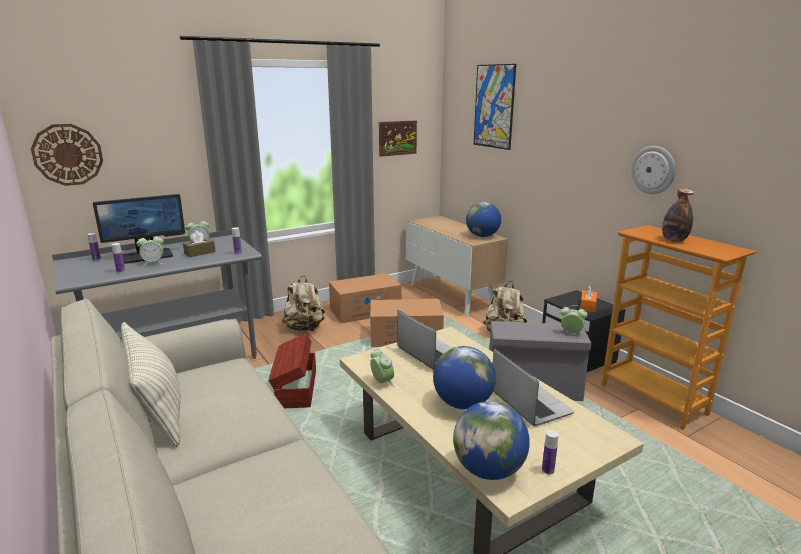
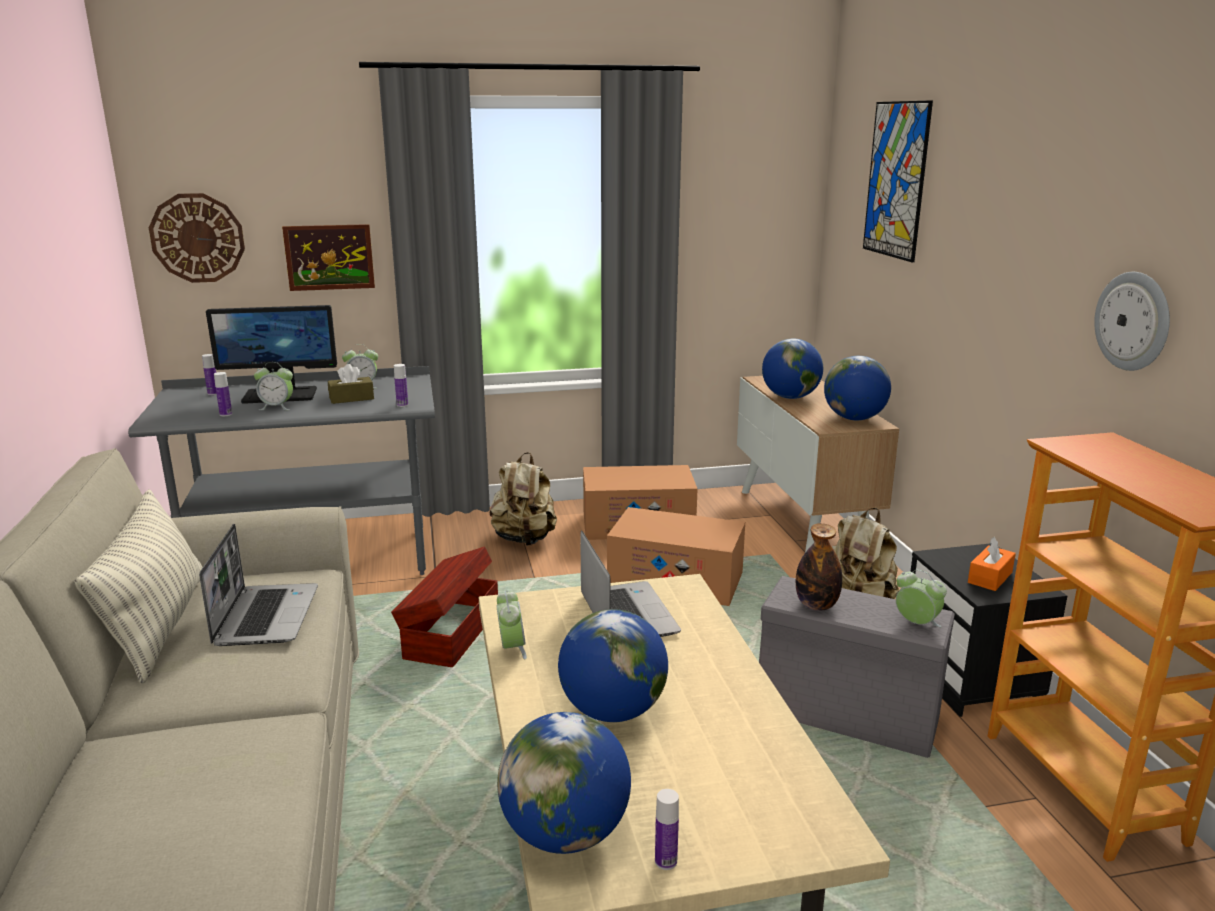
camera: 20 degrees right, 0 degrees up
(397, 138) = (733, 230): picture -> picture (329, 257)
(441, 228) = (790, 397): none -> globe
(528, 402) = (728, 734): laptop -> laptop (266, 616)
(674, 240) = (1130, 470): bottle -> bottle (816, 605)

